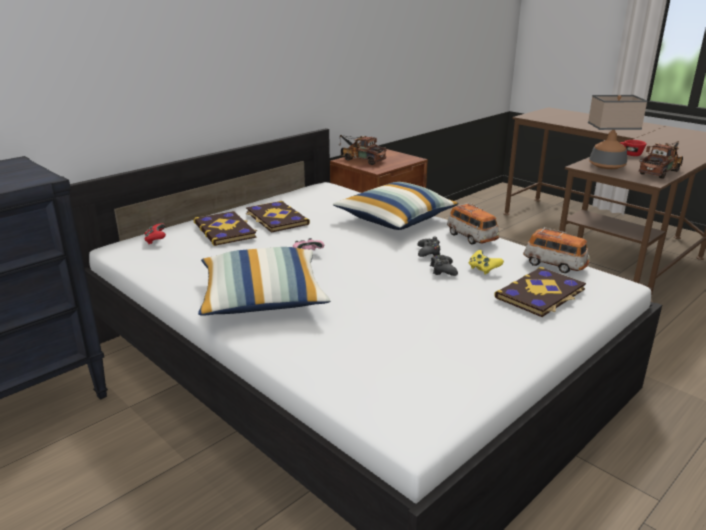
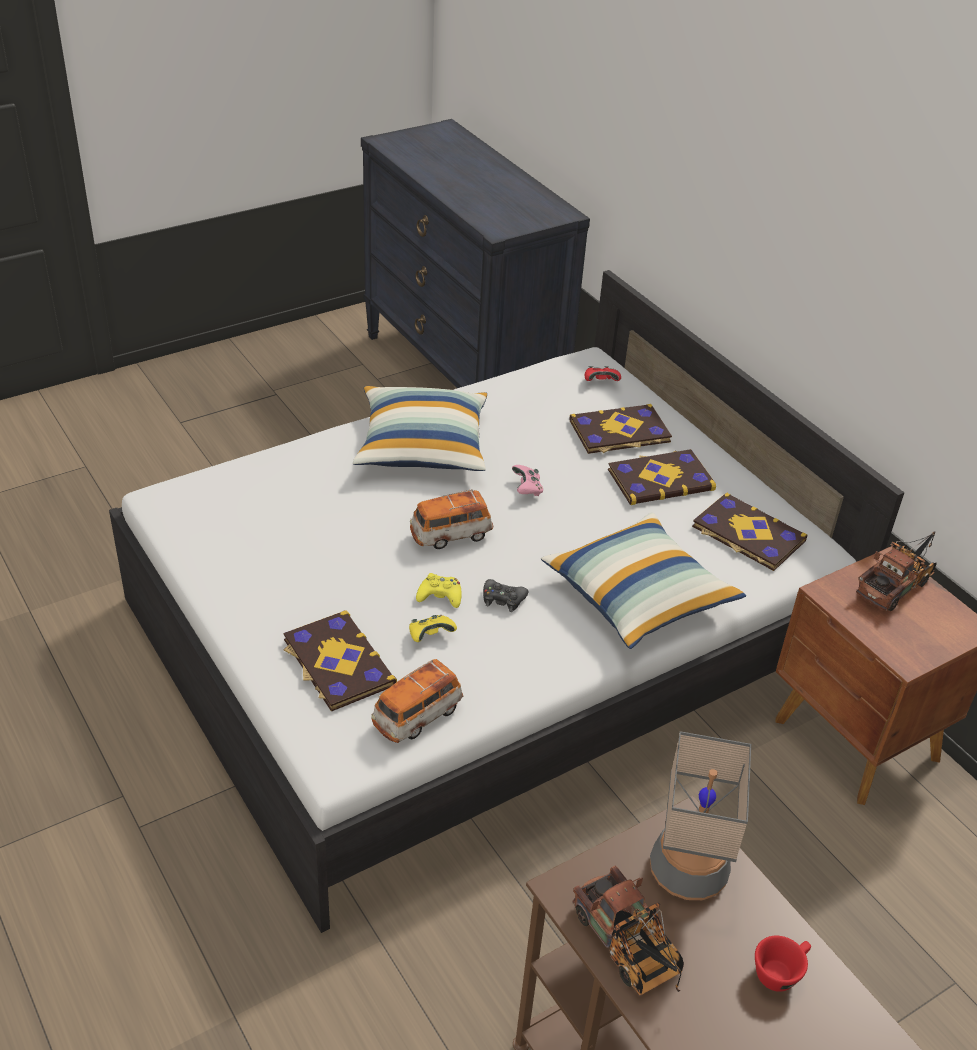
camera: 100 degrees right, 15 degrees up
(320, 198) = (747, 534): none -> book
(443, 270) = (440, 596): black game controller -> yellow game controller
(471, 237) = (544, 661): toy car -> toy car (450, 535)

